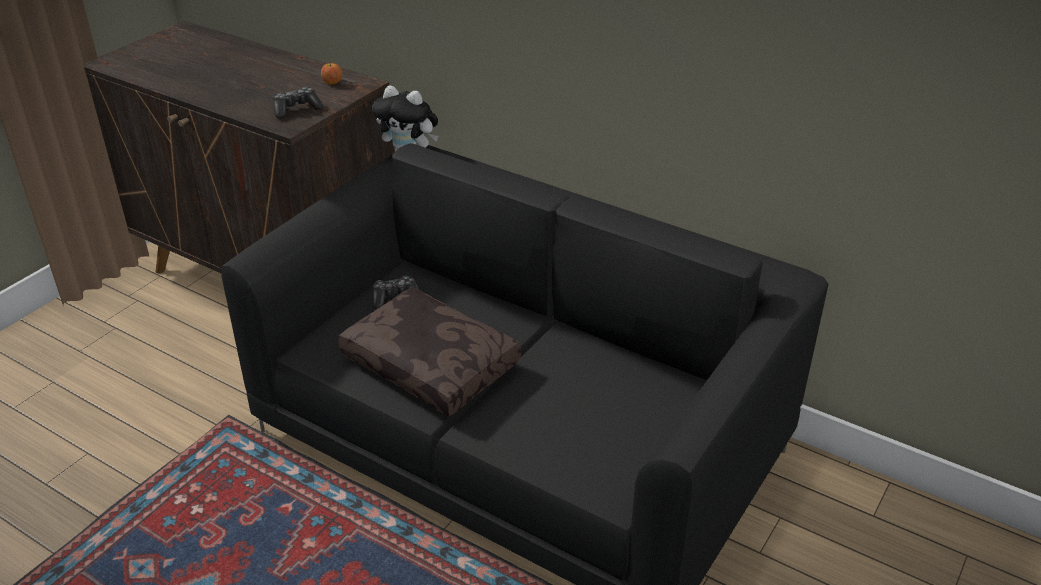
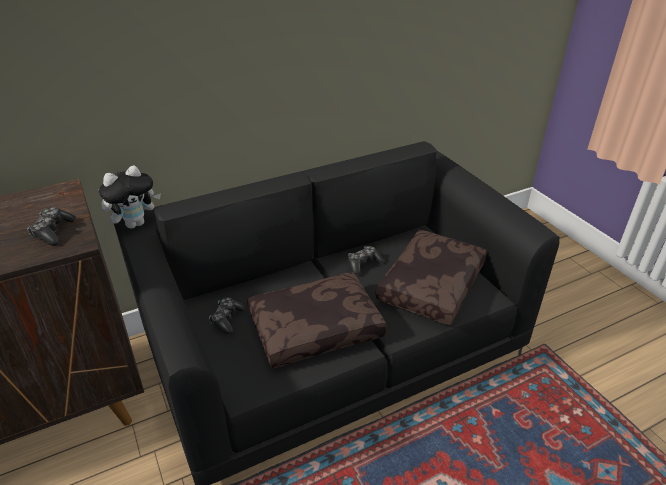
camera: 60 degrees left, 0 degrees up
(332, 82) = (36, 202): apple -> none
(573, 357) = (363, 264): none -> game controller
(588, 430) = (430, 284): none -> brown pillow

